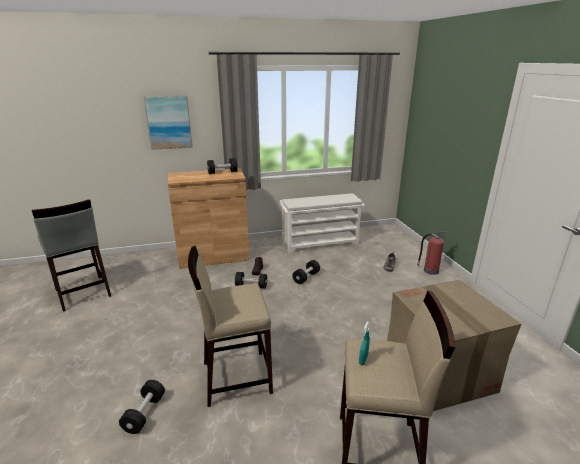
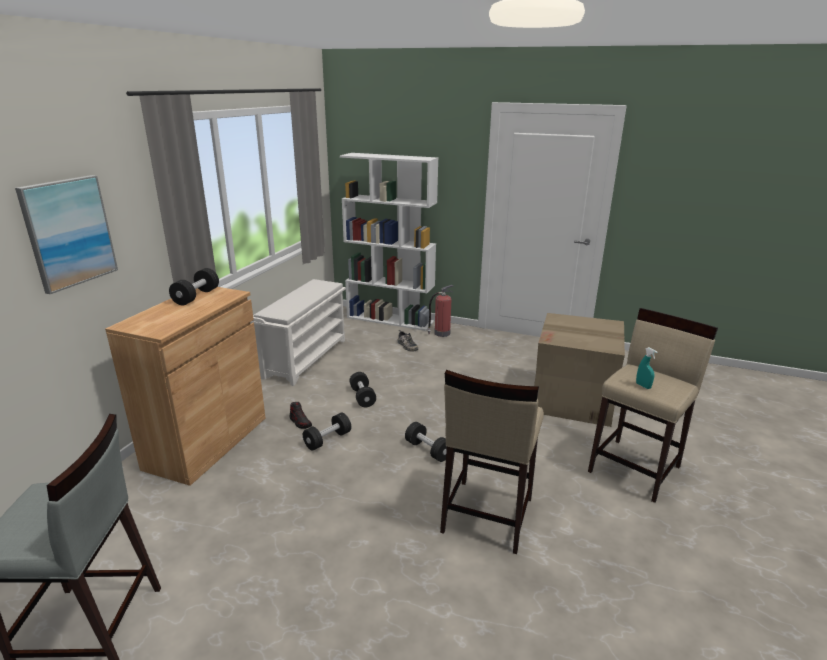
camera: 55 degrees left, 0 degrees up
(144, 413) = (489, 615): black dumbbell -> black dumbbell (428, 450)
(412, 246) = (390, 319): none -> white bookcase

